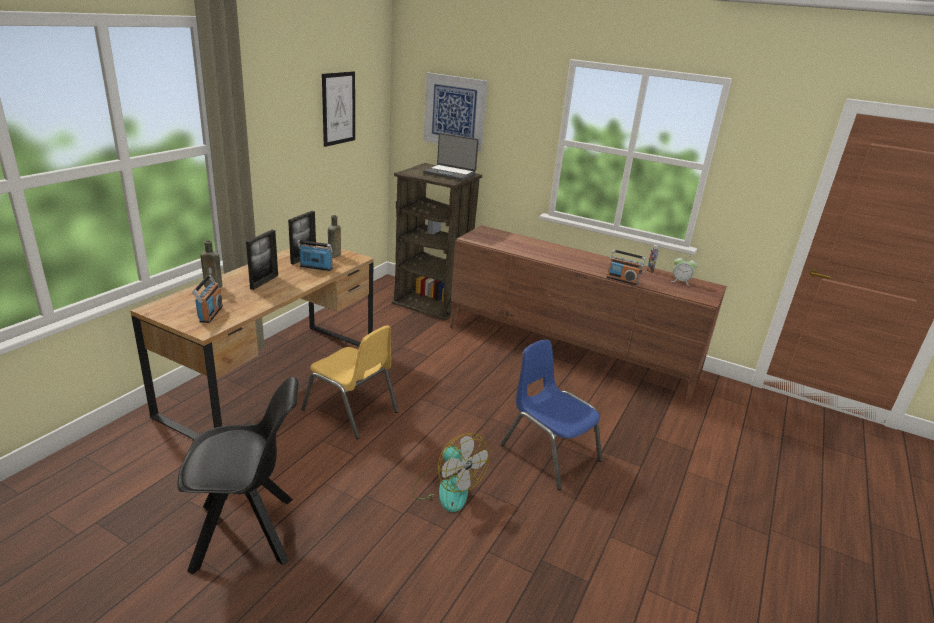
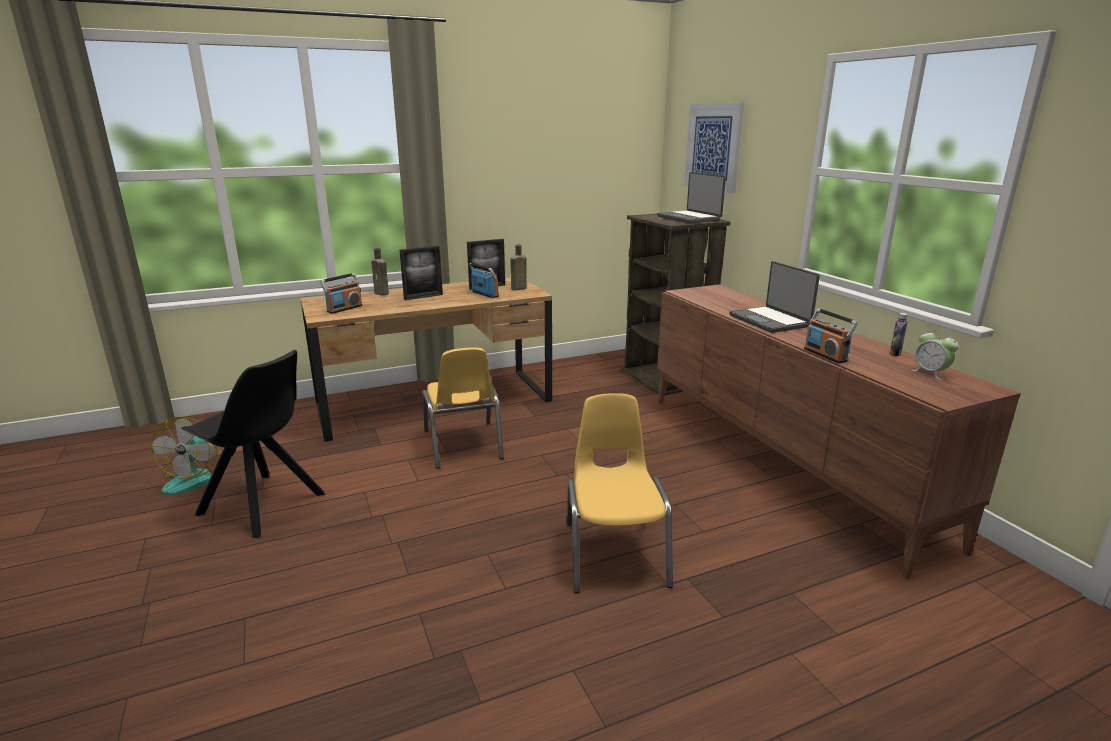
camera: 40 degrees right, 5 degrees down
(338, 108) = (580, 144): picture -> none
(447, 489) = (458, 540): fan -> fan (194, 478)
(549, 453) = (614, 553): blue chair -> yellow chair
(558, 256) = (770, 320): none -> laptop

